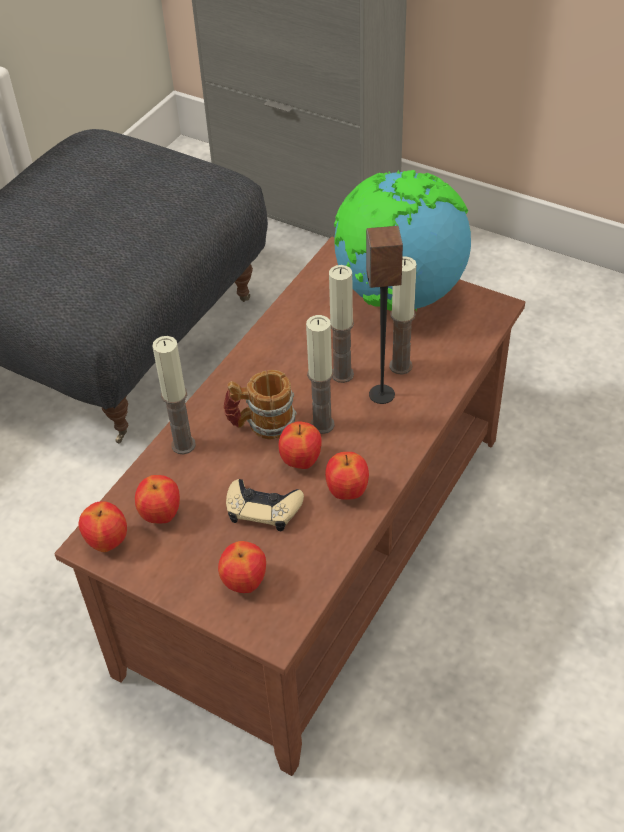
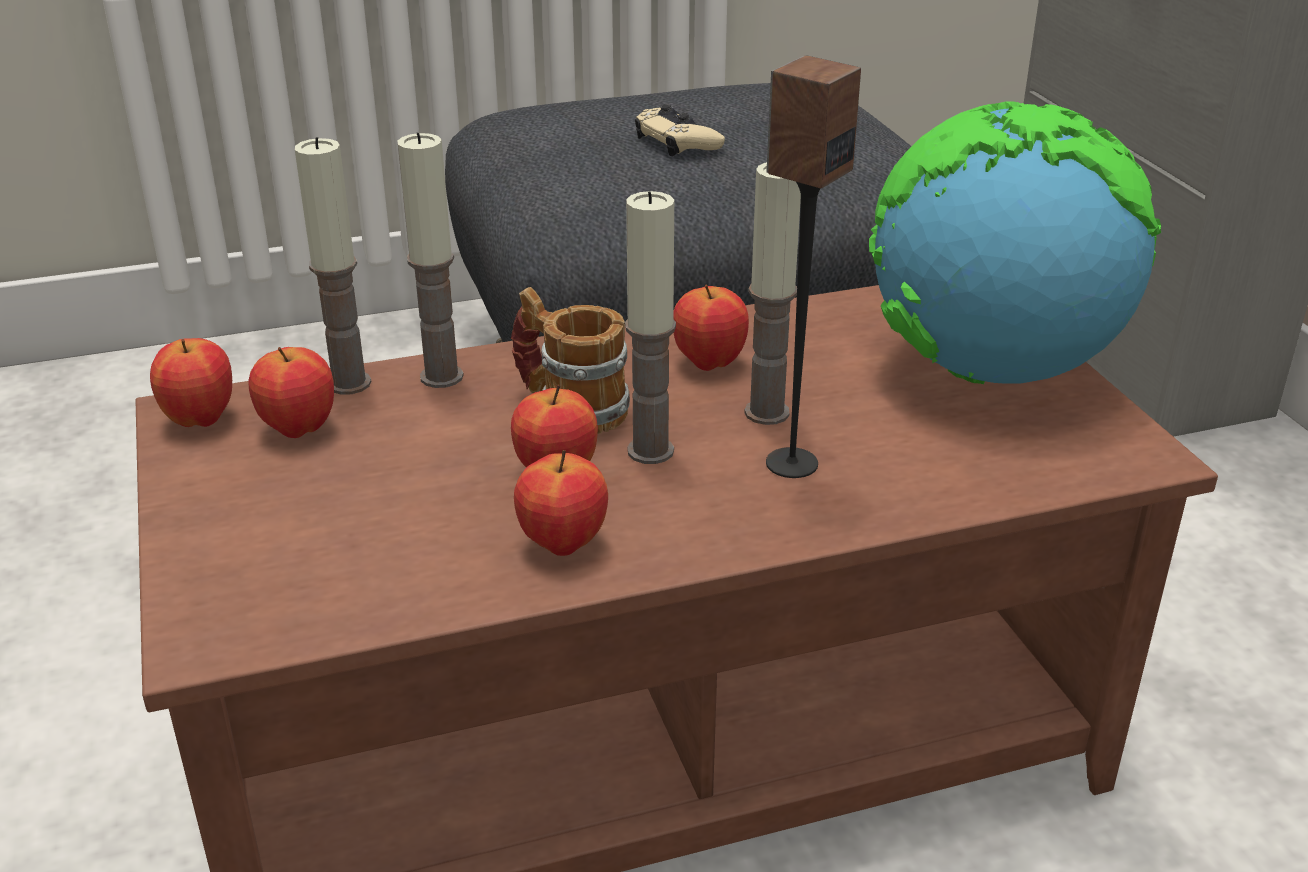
camera: 40 degrees right, 15 degrees down
(244, 583) = (267, 559): apple -> apple (709, 363)
(263, 508) = (424, 495): beige game controller -> beige game controller (677, 141)
(400, 366) = (872, 447): candle -> candle (349, 383)

